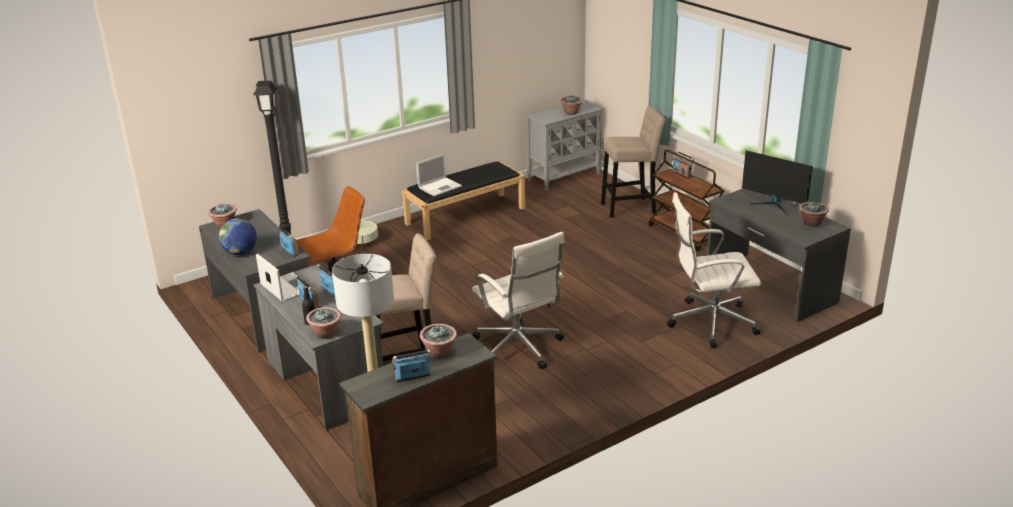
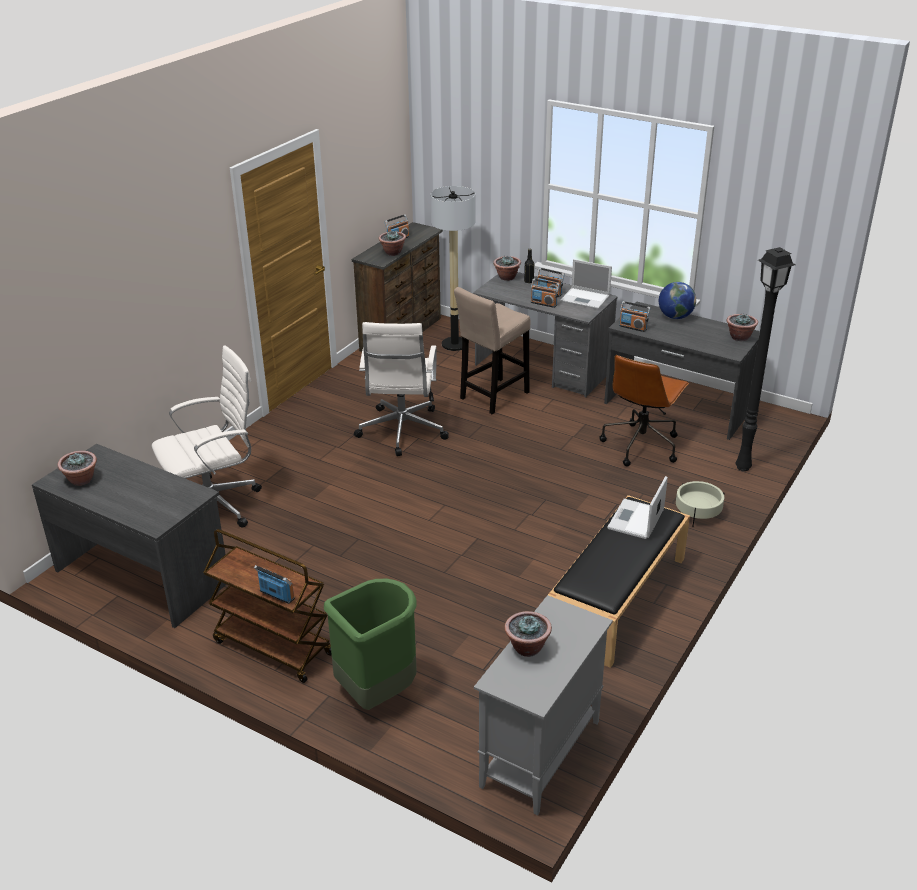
camera: 155 degrees right, 5 degrees up
(518, 349) = (401, 432): white office chair -> white office chair turned 120 degrees counterclockwise
(631, 207) = (377, 692): beige stool -> green trash can
(774, 204) = (128, 503): monitor -> none

